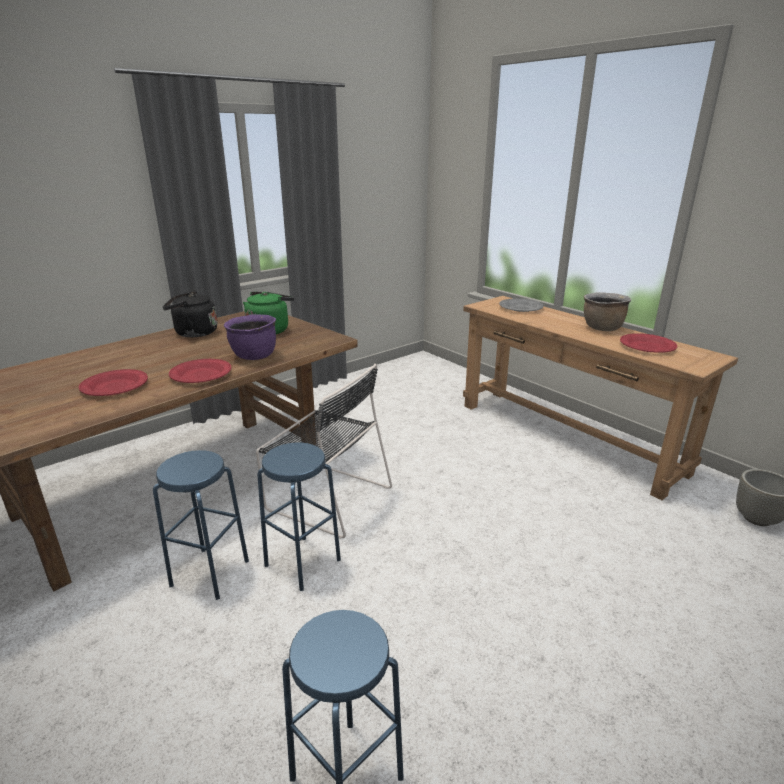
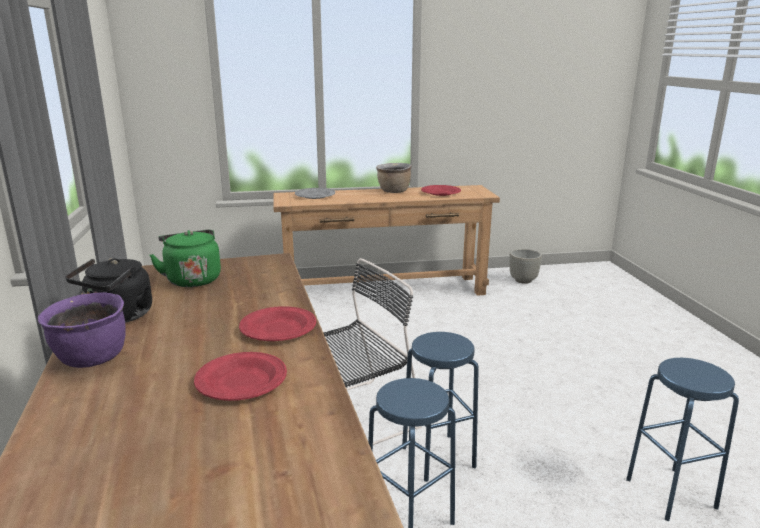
camera: 60 degrees left, 5 degrees down
(254, 356) = (263, 297): purple cooking pot -> purple cooking pot (92, 359)

